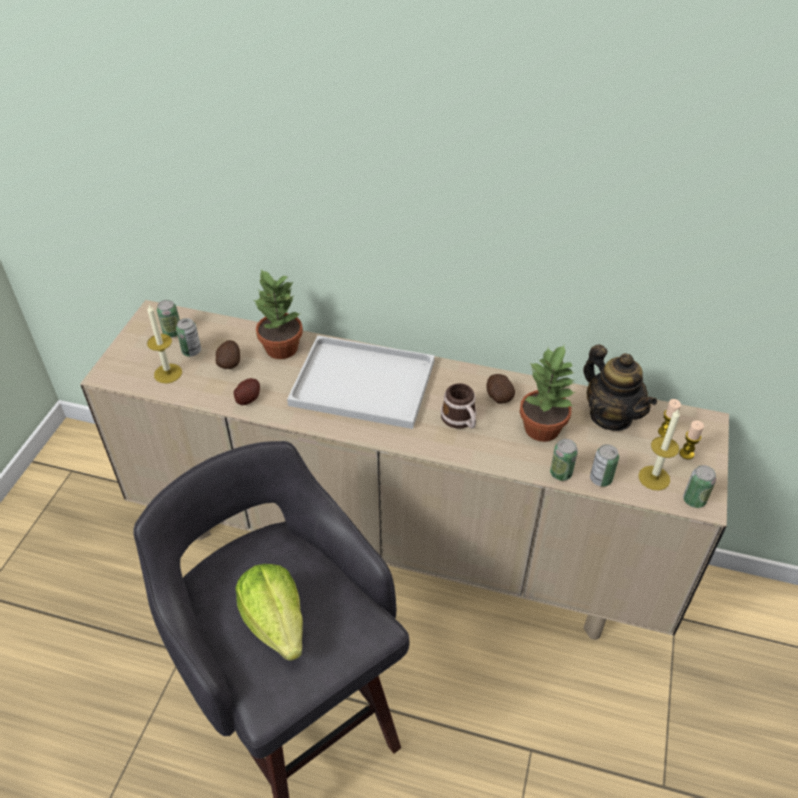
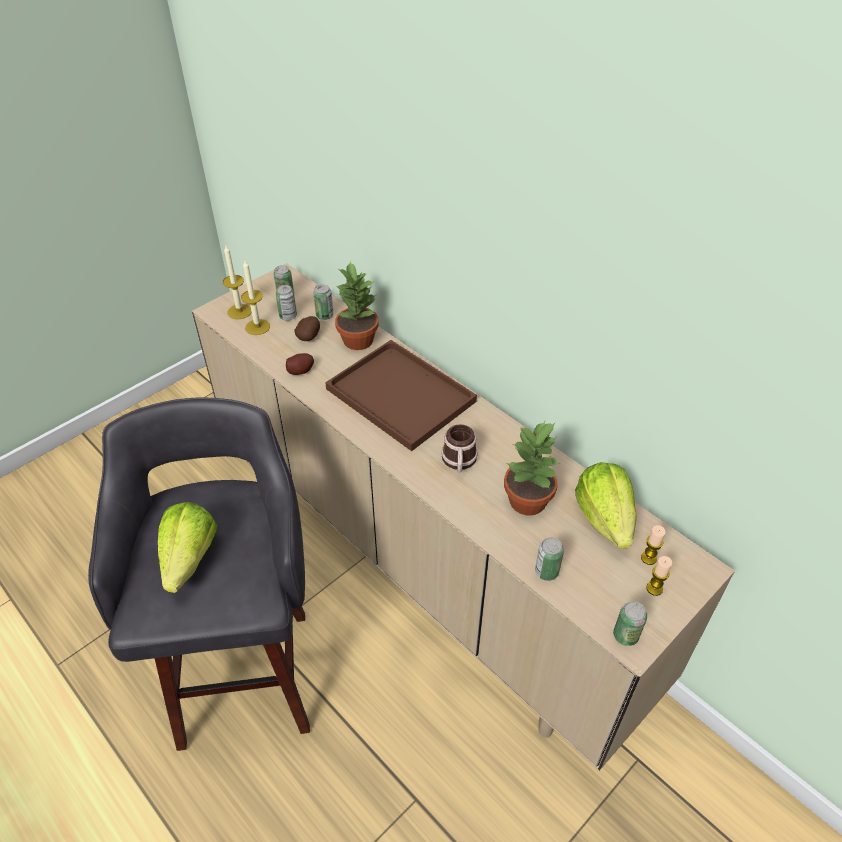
camera: 30 degrees right, 0 degrees up
(360, 384) = (397, 394): white tray -> brown tray
(498, 396) = (509, 455): potato -> none
(560, 473) = (512, 549): can -> can (324, 315)
(610, 416) = (604, 518): teapot -> lettuce
(654, 478) = (601, 595): candle -> candle (239, 311)

